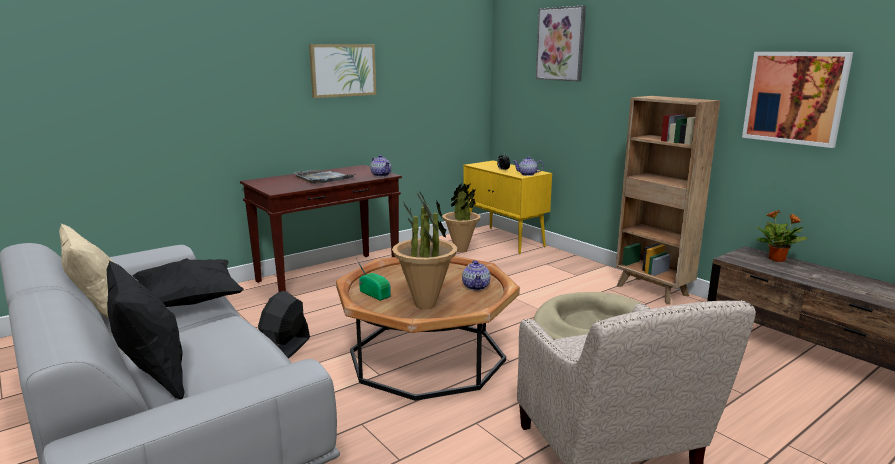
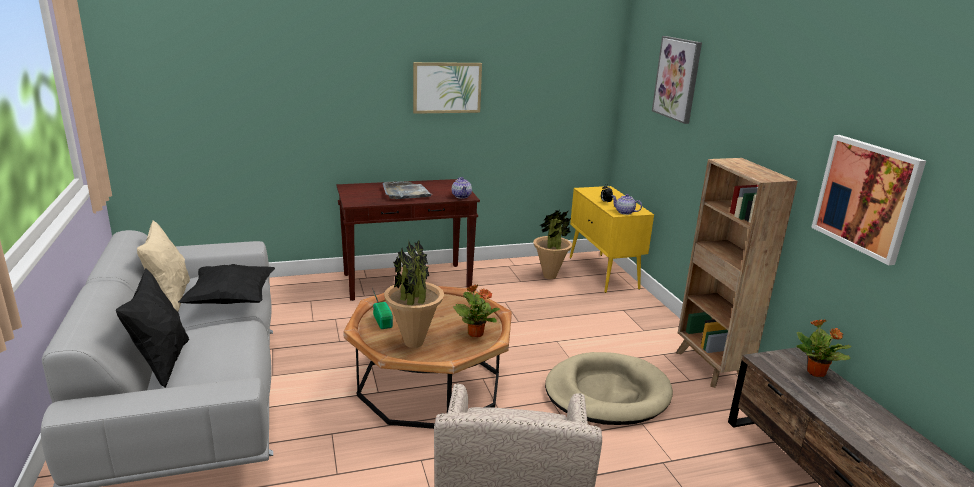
camera: 20 degrees right, 5 degrees up
(285, 350) = (322, 349): black fan -> none
(476, 286) = (475, 333): teapot -> potted plant

